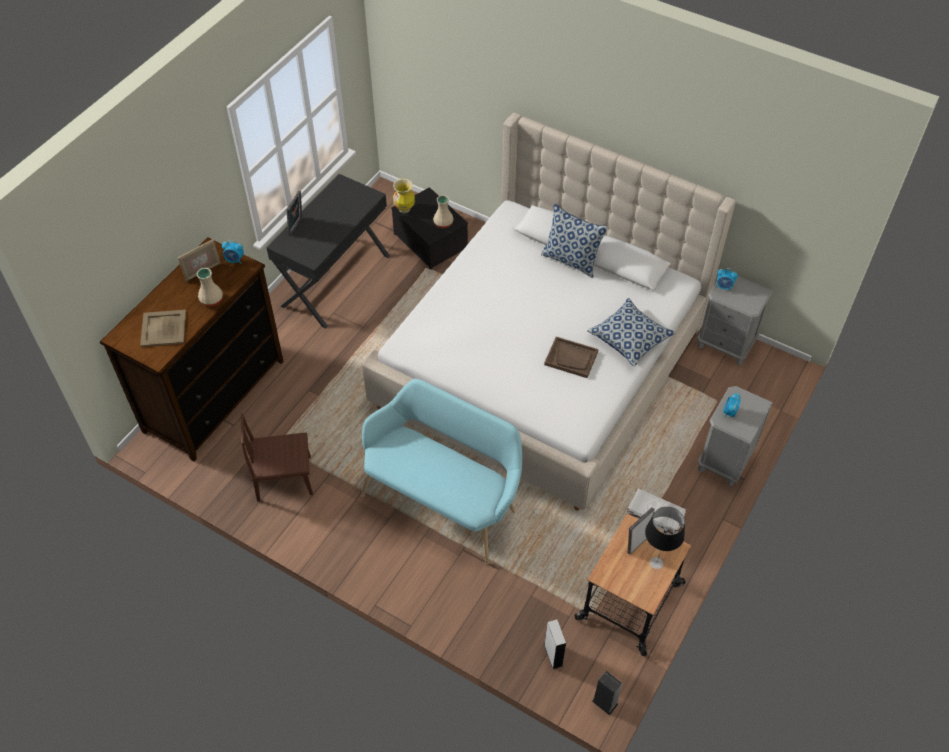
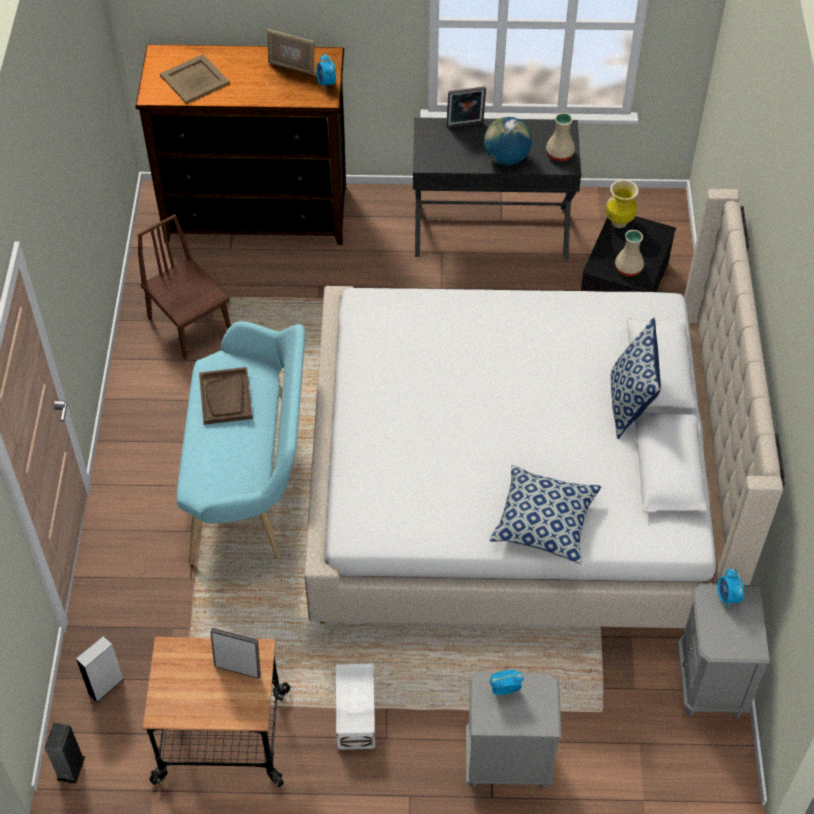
camera: 60 degrees right, 0 degrees up
(211, 299) = (259, 93): beige vase -> beige vase (560, 154)
(342, 220) = (506, 158): none -> globe
(571, 358) = (466, 473): brown tray -> brown tray (226, 397)
(656, 562) = (219, 700): table lamp -> none

